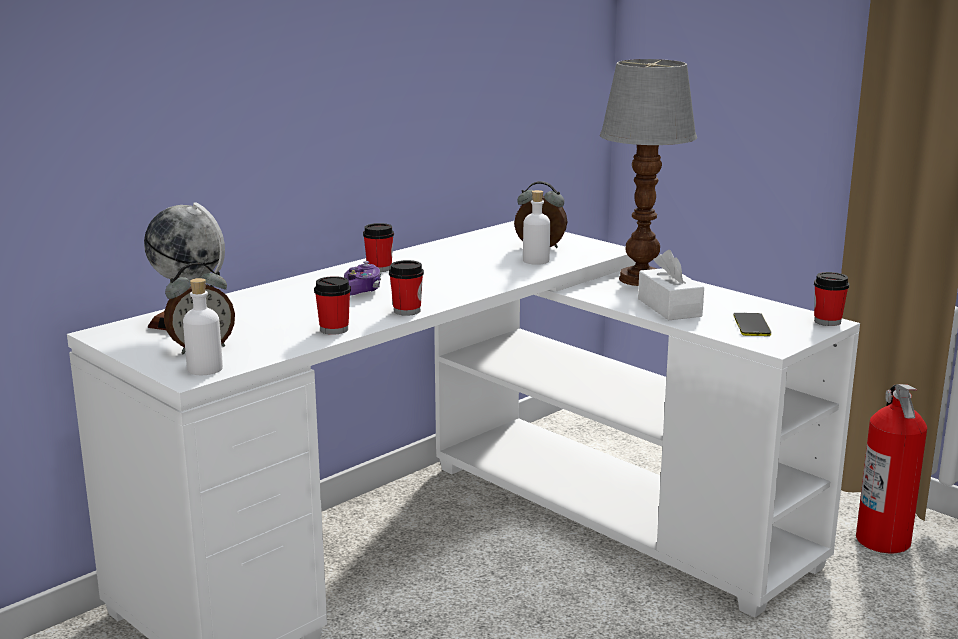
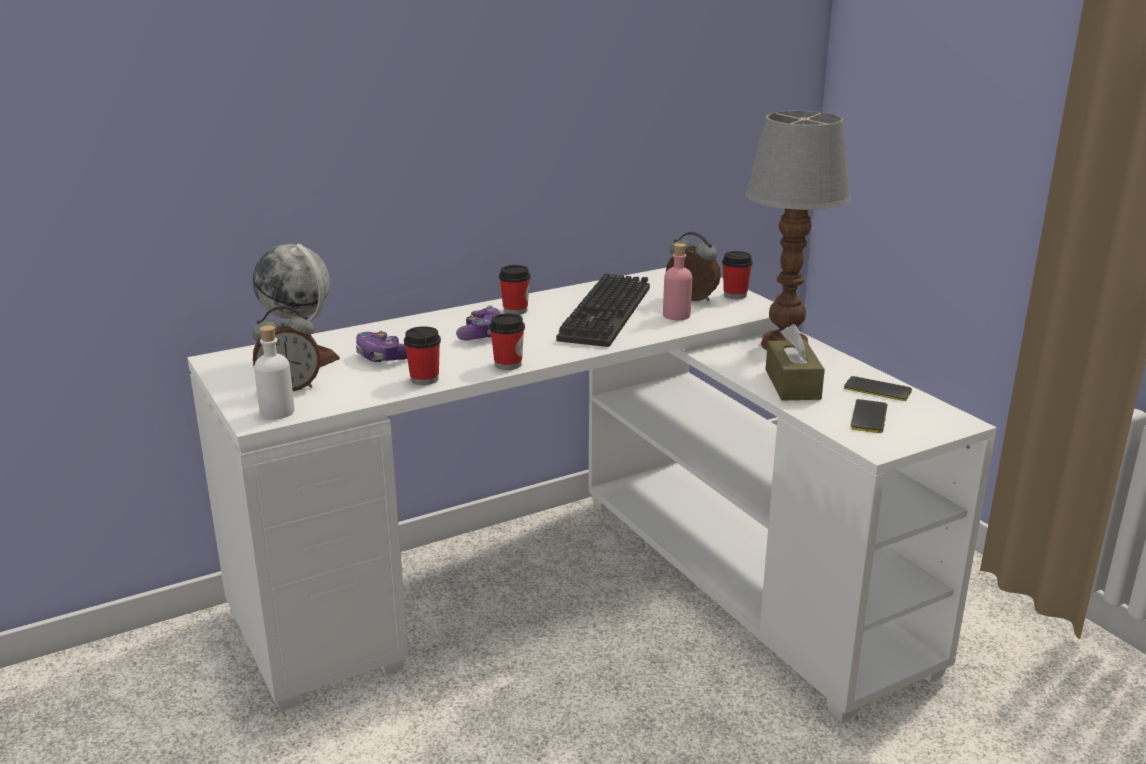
camera: 15 degrees right, 5 degrees up
(276, 316) = (382, 357): none -> game controller
(472, 265) = (608, 315): none -> keyboard
(536, 261) = (676, 315): white bottle -> pink bottle
(669, 307) = (792, 384): white tissue box -> brown tissue box
(744, 305) = (877, 390): none -> phone
(827, 321) = (958, 421): cup -> cup (735, 295)
(884, 540) = (1026, 654): fire extinguisher -> none

